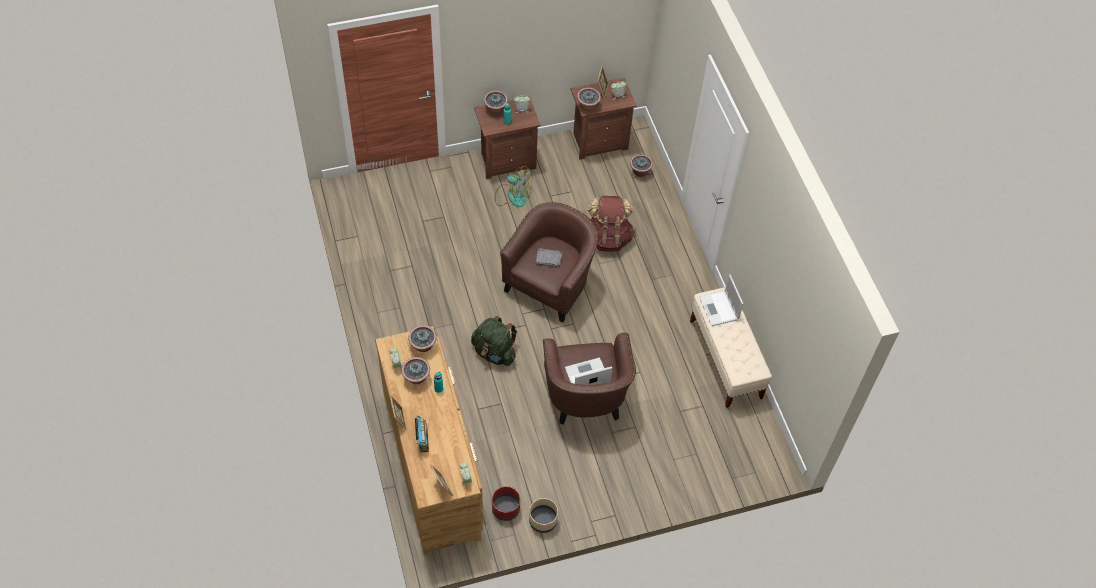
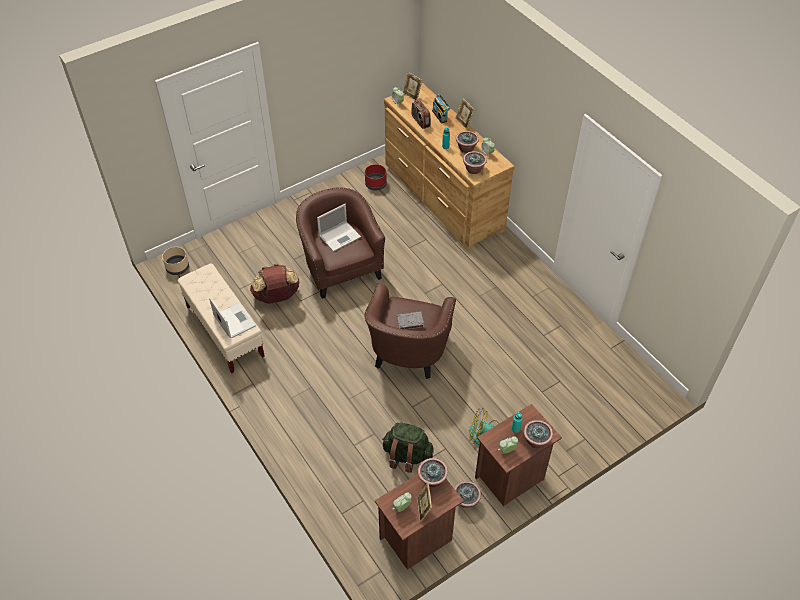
camera: 165 degrees right, 5 degrees down
(450, 437) = (420, 121): none -> radio
(494, 353) = (432, 282): green backpack -> green backpack (407, 456)
(543, 520) = (346, 184): beige planter -> beige planter (177, 268)
(608, 238) = (368, 417): brown backpack -> brown backpack (276, 297)
(640, 172) = (356, 511): potted plant -> potted plant (466, 501)

